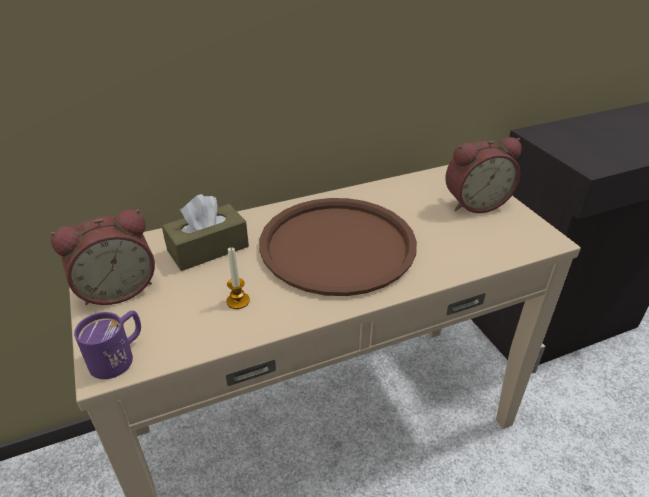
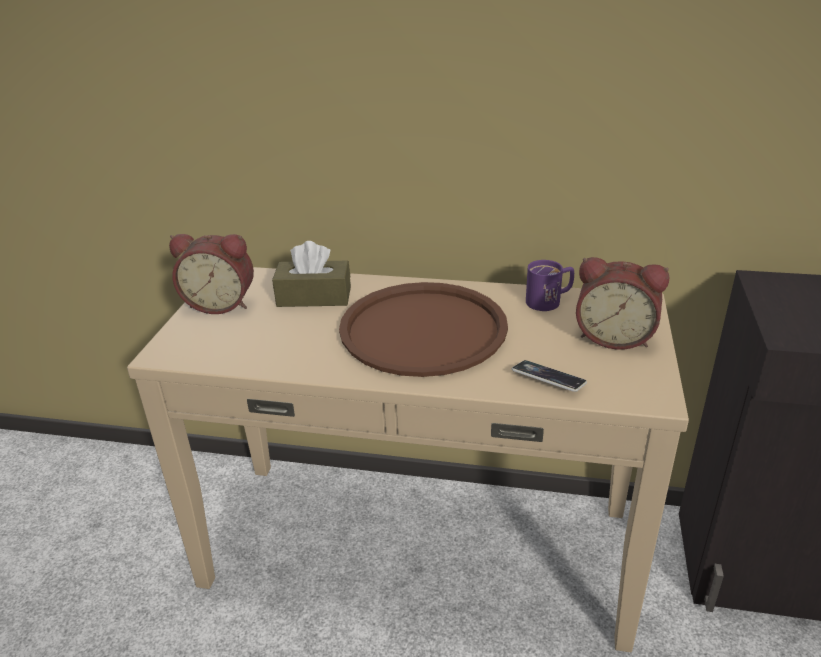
camera: 35 degrees right, 5 degrees down
(119, 356) = (177, 349): purple mug -> purple mug (549, 301)
(238, 301) = (293, 343): candle -> none
(471, 252) = (548, 379): none -> phone

